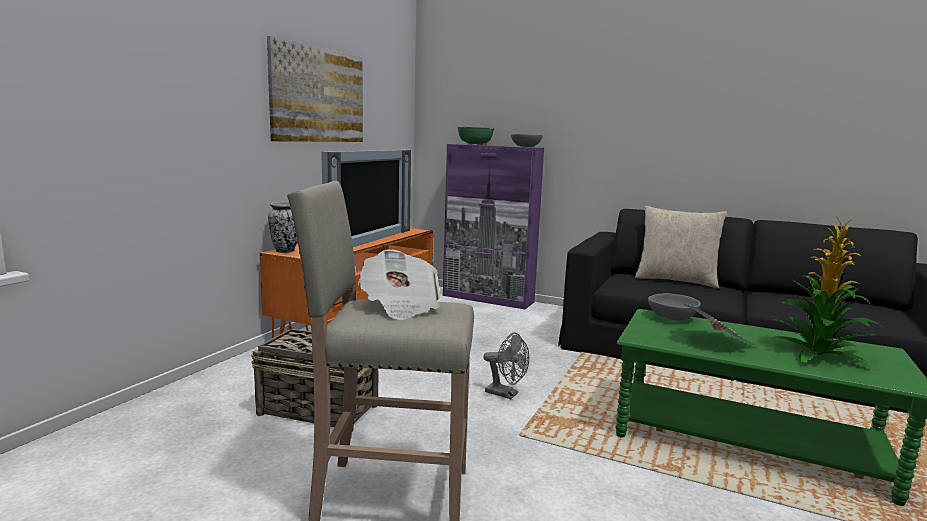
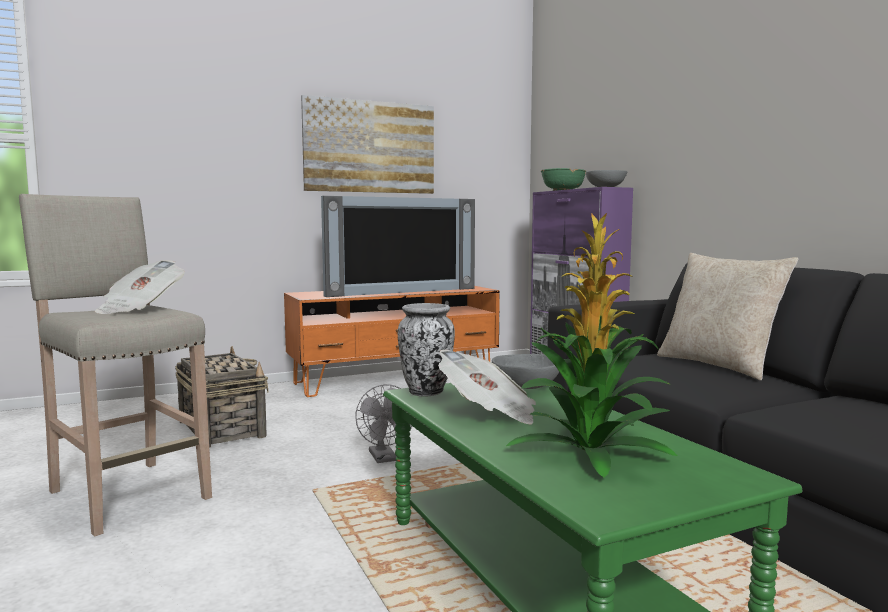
camera: 40 degrees right, 5 degrees down
(285, 251) = (304, 293): vase -> vase (426, 392)

